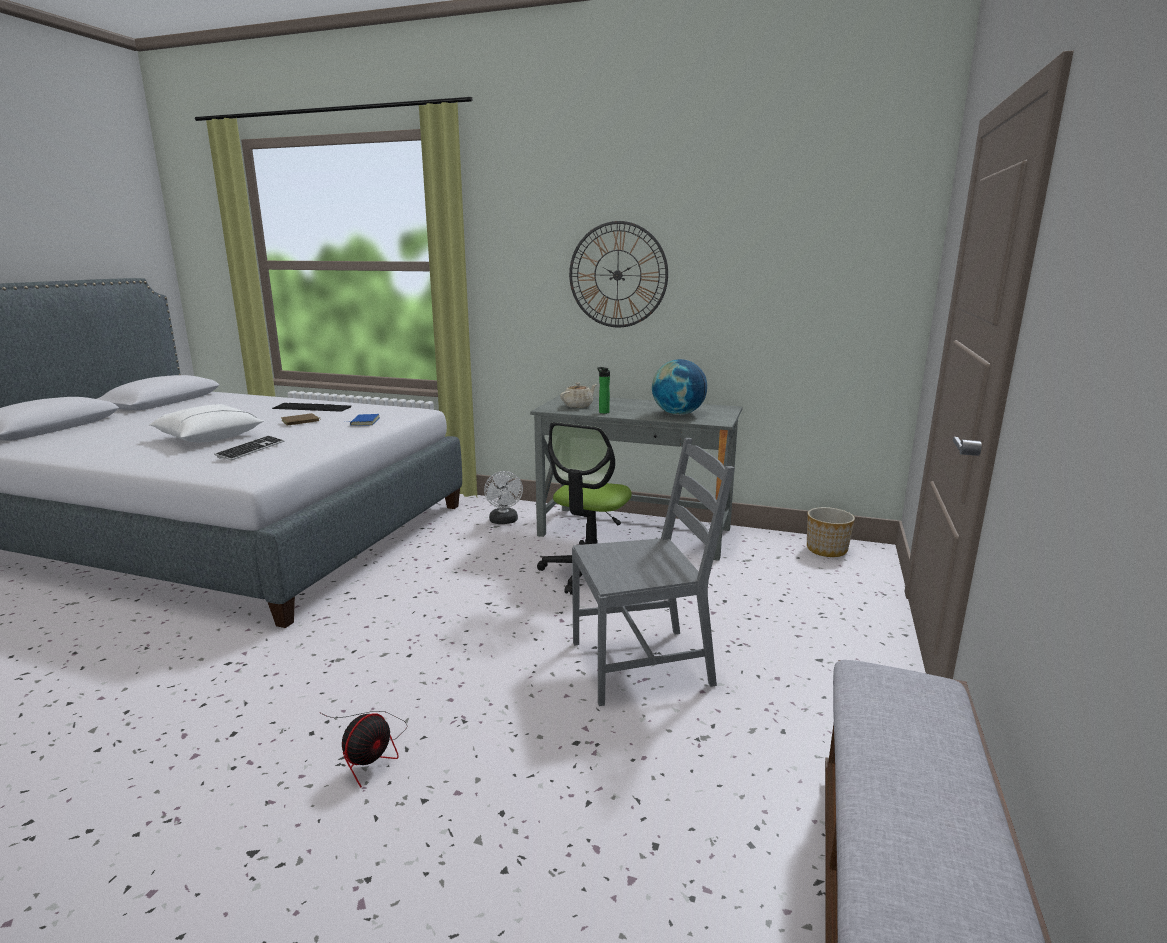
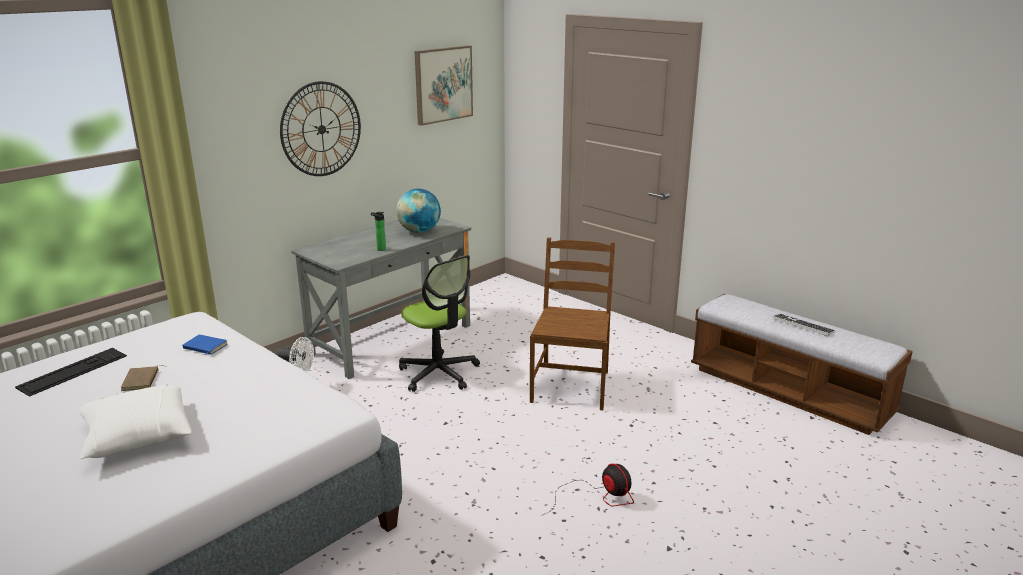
camera: 65 degrees left, 5 degrees up
(251, 449) = (249, 407): keyboard -> keyboard (803, 325)
(578, 406) = (346, 252): beige teapot -> none
(642, 663) = (571, 386): grey chair -> brown chair
(808, 245) = (443, 84): none -> picture
(827, 550) = (491, 291): planter -> none

